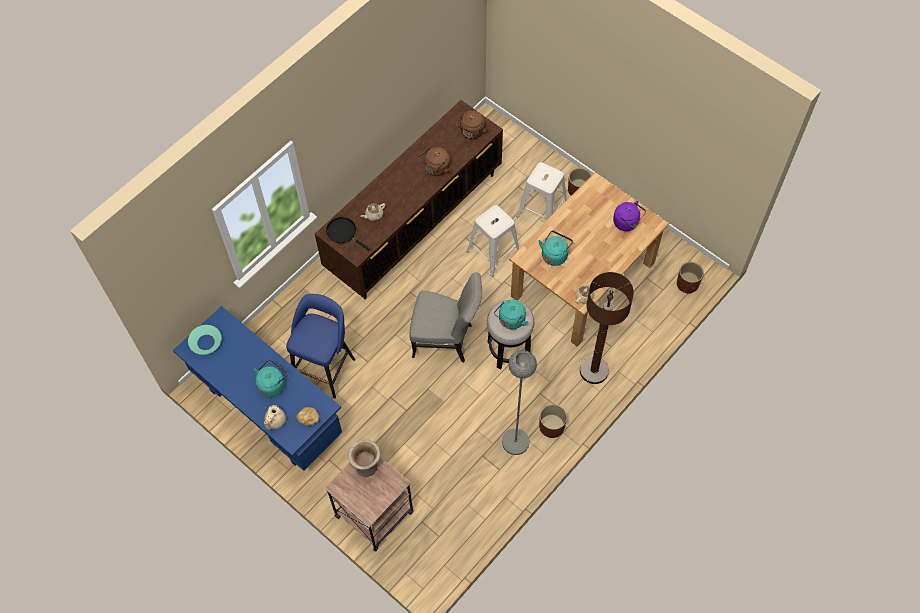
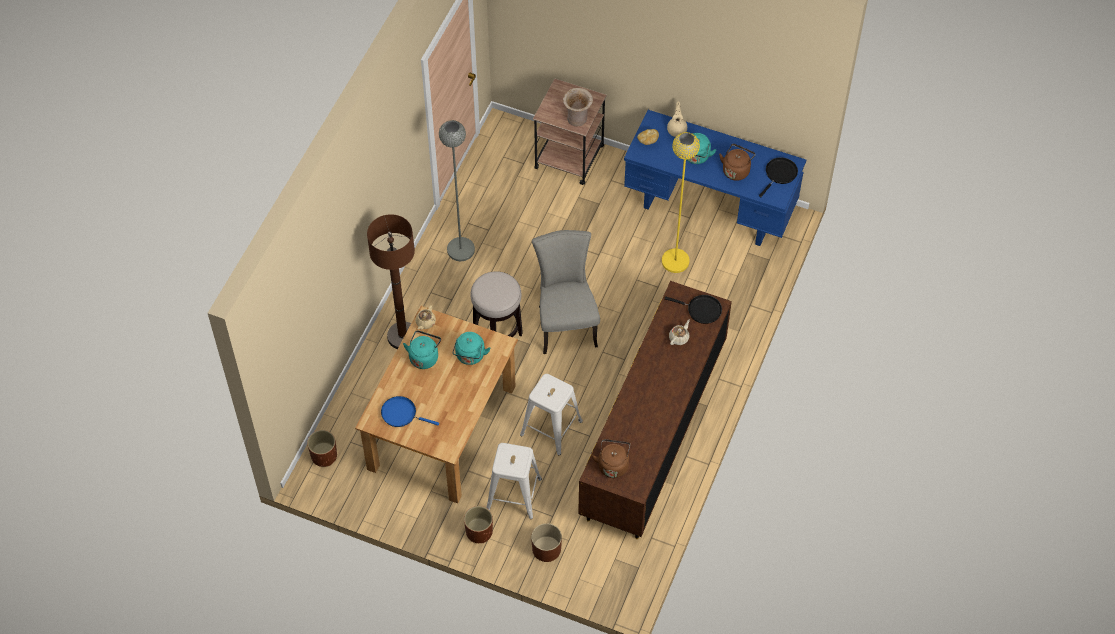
camera: 160 degrees right, 5 degrees down
(205, 342) = (779, 174): turquoise bowl -> black frying pan
(325, 368) = (675, 261): blue stool -> yellow floor lamp
(436, 169) = (635, 408): brown kettle -> brown kettle (736, 170)
(446, 340) = (565, 322): grey chair -> grey chair turned 90 degrees clockwise
(511, 321) = (494, 286): turquoise kettle -> turquoise kettle (424, 357)
(552, 426) = (430, 273): brown planter -> brown planter (546, 549)
(627, 223) = (401, 414): purple kettle -> blue frying pan

